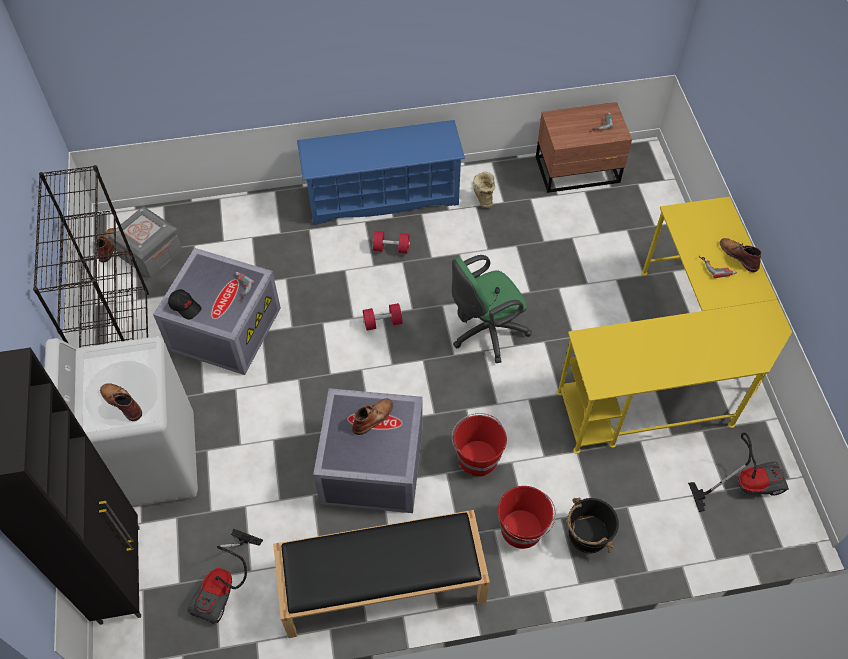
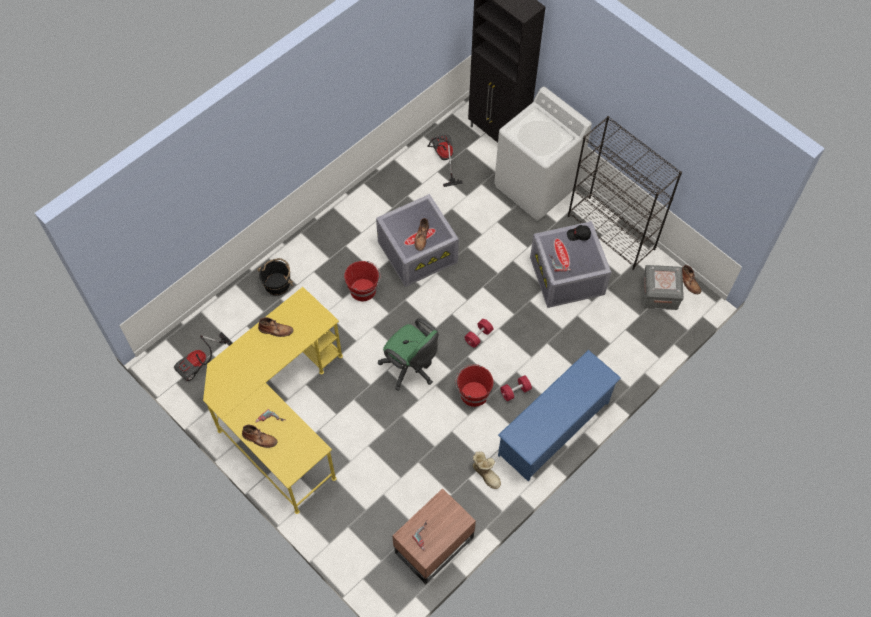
camera: 145 degrees right, 5 degrees up
(121, 402) = (530, 127): brown boot -> brown boot (276, 330)
(381, 585) = (368, 201): black bench -> none
(485, 332) = (411, 368): green office chair -> green office chair turned 105 degrees clockwise
(522, 529) = (314, 267): red bucket -> red bucket (473, 394)

